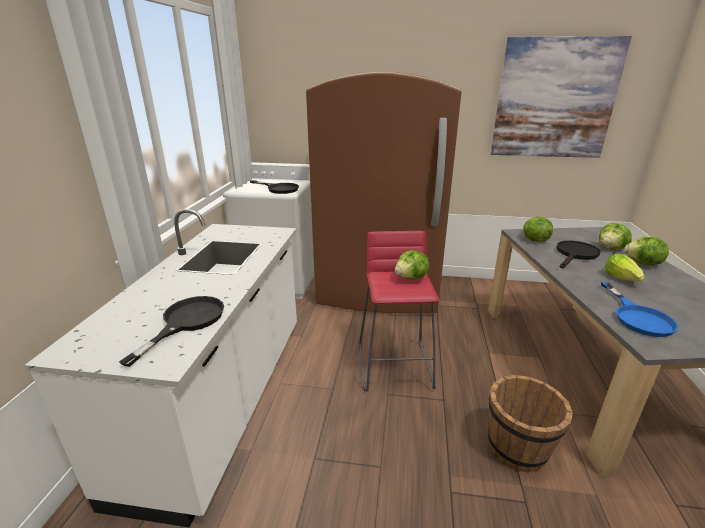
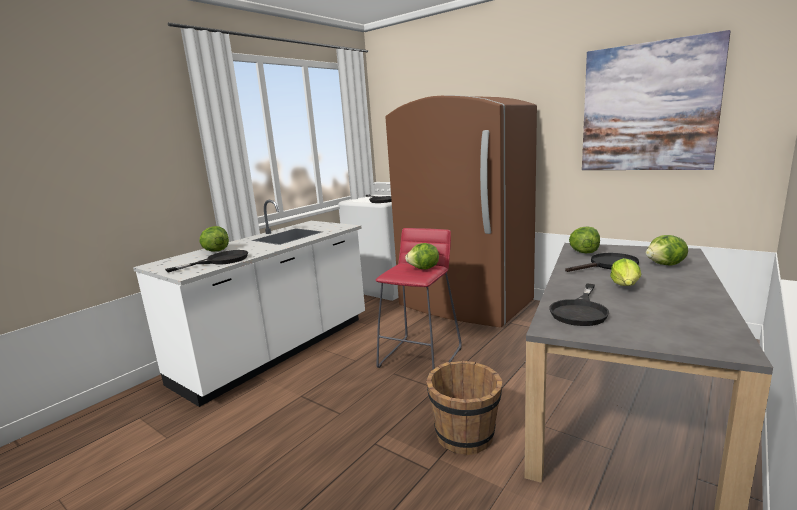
camera: 30 degrees right, 10 degrees down
(638, 317) = (580, 311): blue frying pan -> black frying pan
(643, 264) = (680, 279): lettuce -> lettuce (216, 251)

